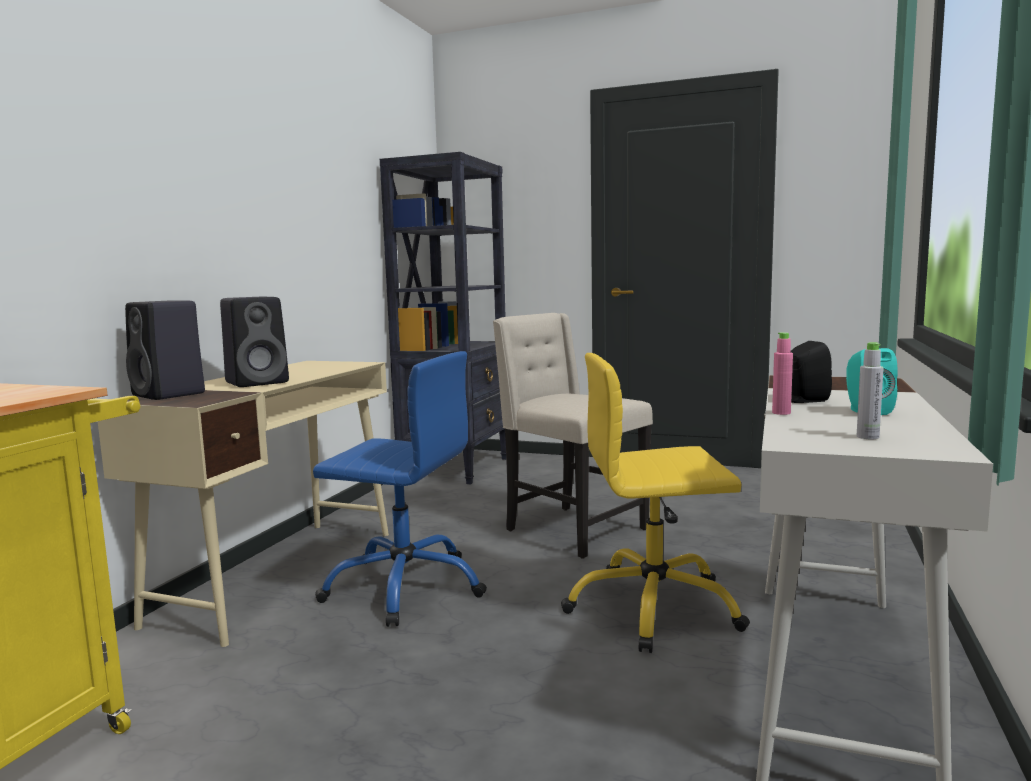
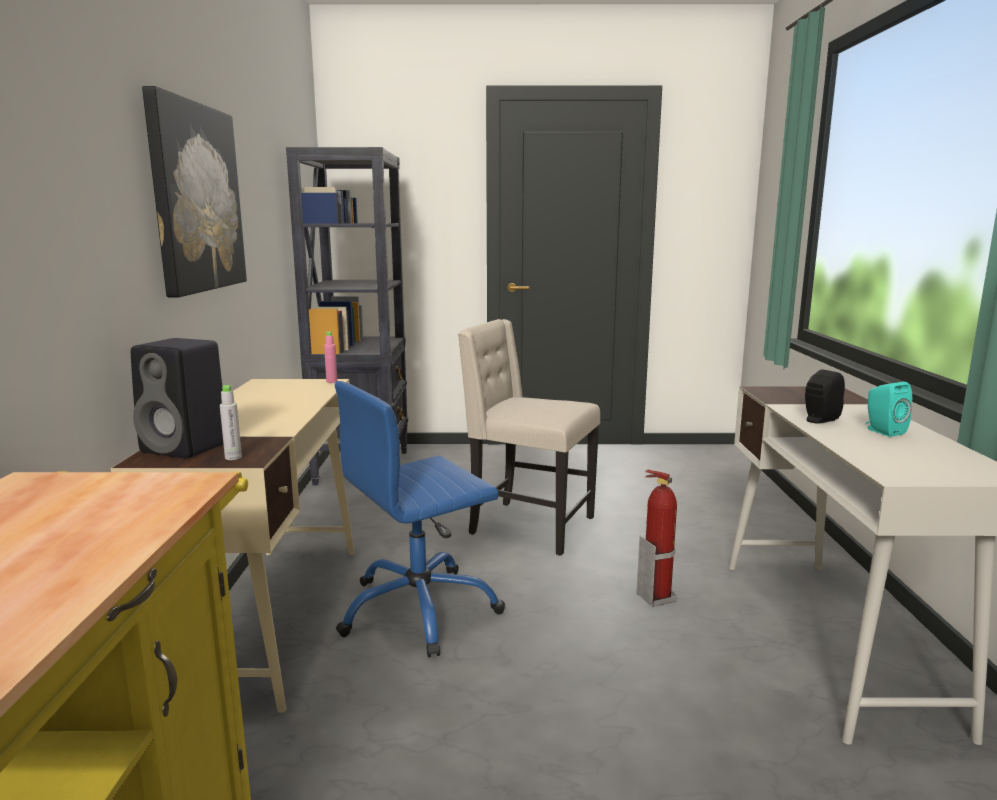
camera: 20 degrees left, 5 degrees up
(241, 193) = (195, 198): none -> picture
(259, 382) = (262, 420): black speaker -> none
(405, 586) = (419, 610): blue office chair -> blue office chair turned 150 degrees clockwise
(653, 608) = (656, 597): yellow office chair -> fire extinguisher
(781, 413) = (827, 437): pink bottle -> pink bottle (331, 381)
(867, 437) = (930, 463): grey bottle -> grey bottle (233, 457)

